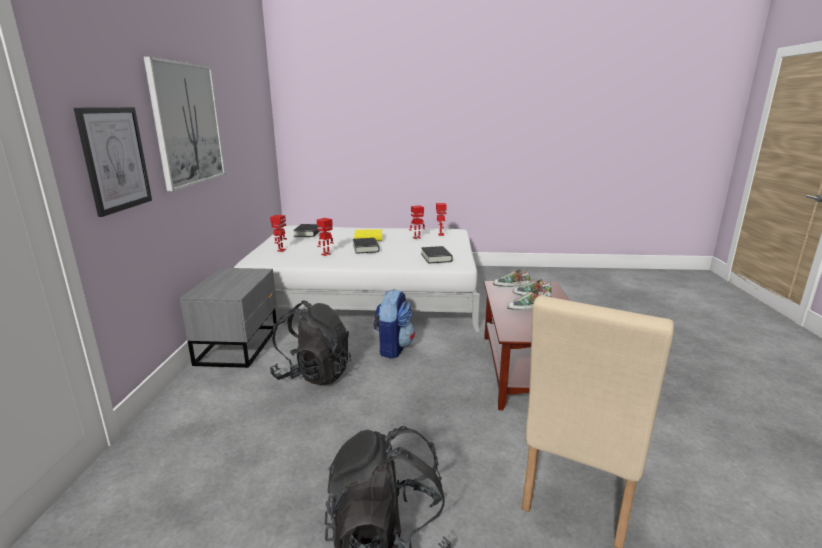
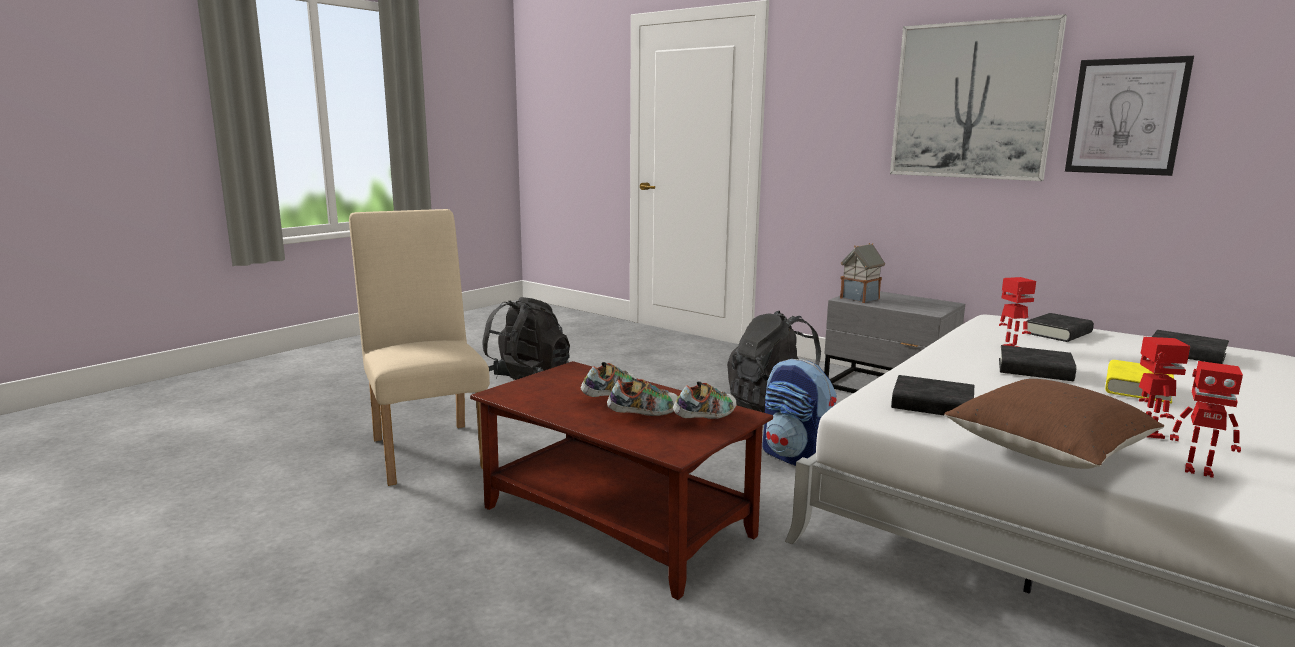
camera: 125 degrees right, 5 degrees down
(115, 159) = (826, 128): picture -> picture (1126, 116)
(228, 291) = (860, 298): none -> toy house
(281, 250) = (1058, 333): toy robot -> black book
(454, 245) = (1047, 451): none -> brown pillow

